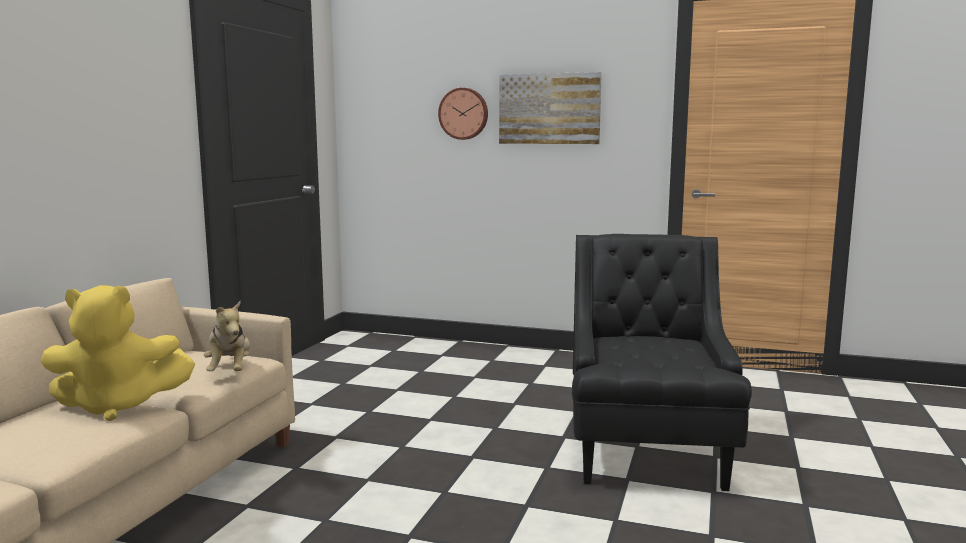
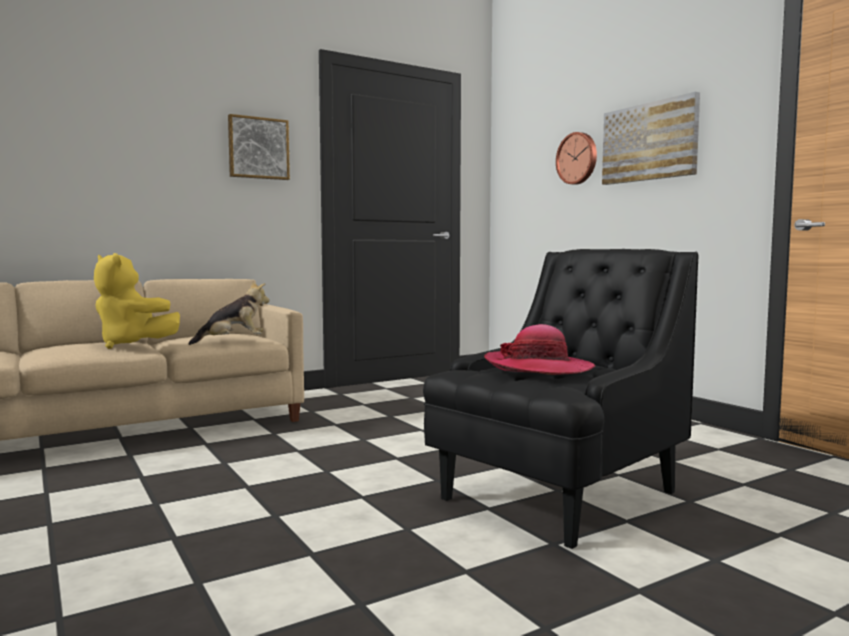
camera: 40 degrees right, 5 degrees down
(136, 96) = (258, 148): none -> picture
(230, 371) = (233, 342): plush toy -> plush toy turned 135 degrees counterclockwise
(653, 351) = (538, 368): none -> hat

